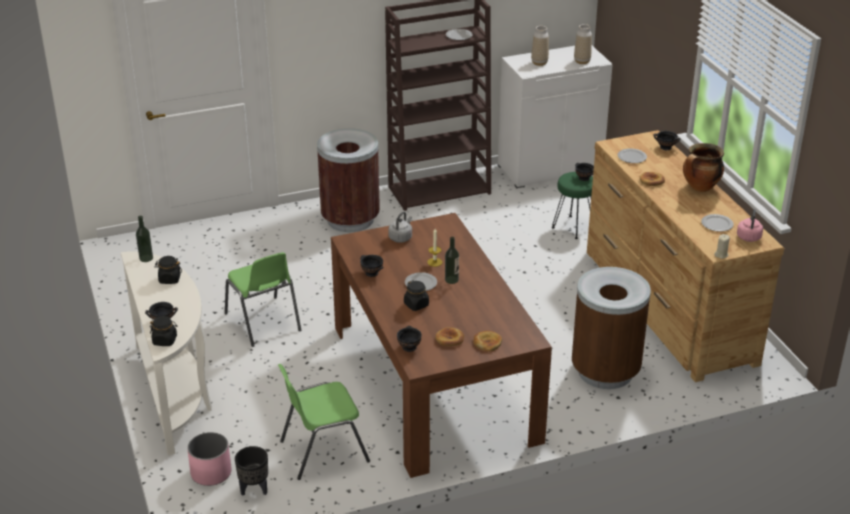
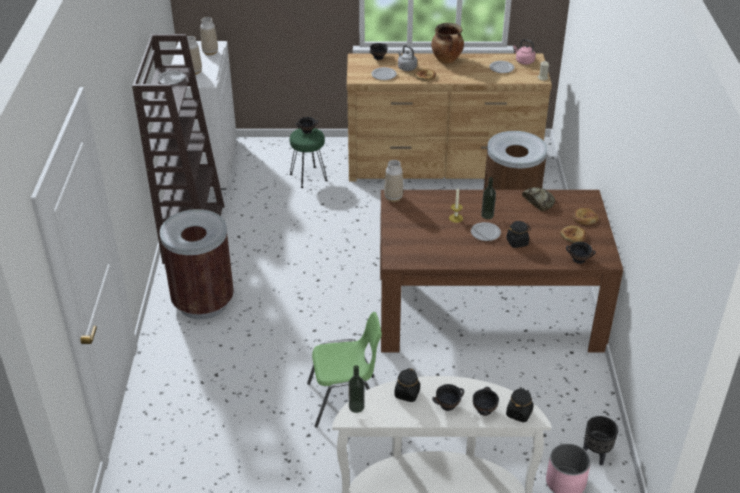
camera: 70 degrees left, 5 degrees up
(322, 451) = (556, 398): green chair -> none
(371, 273) = (456, 256): black bowl -> black bowl (447, 405)
(401, 237) = (406, 228): grey kettle -> grey kettle (406, 67)
(445, 221) = (393, 198): none -> vase
(499, 308) = (538, 201): none -> bread

